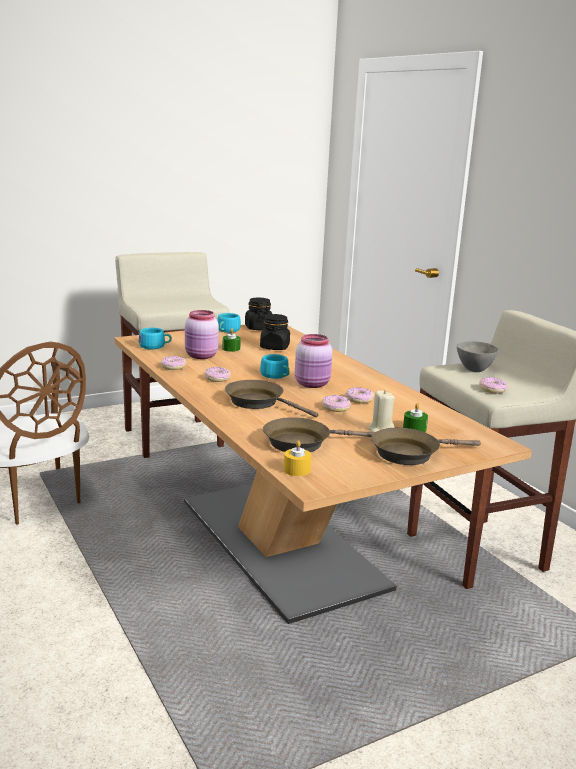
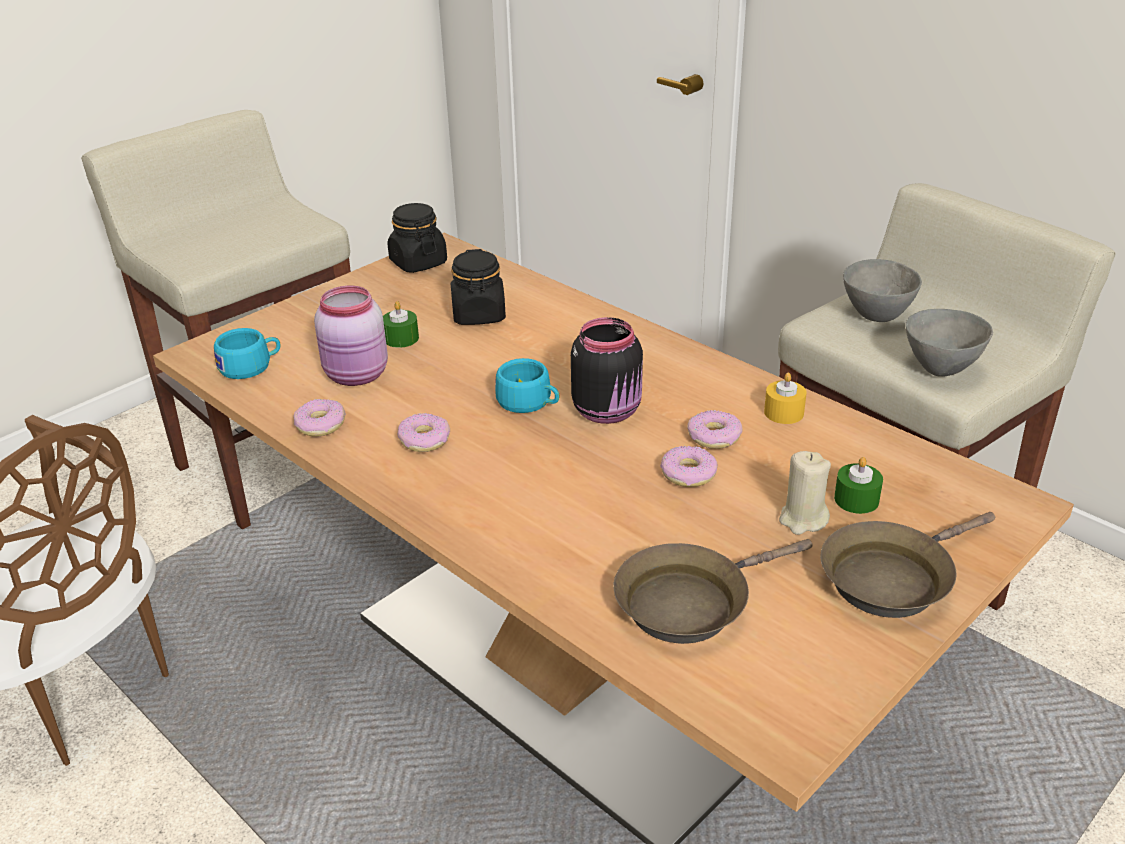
camera: 15 degrees left, 15 degrees up
(227, 331) = (364, 284): turquoise cup -> none
(259, 402) = (542, 495): brown frying pan -> none
(297, 470) = (729, 695): yellow candle -> yellow candle (783, 412)
(313, 384) = (608, 411): pink jar -> black jar
(492, 390) = (940, 368): donut -> grey bowl

